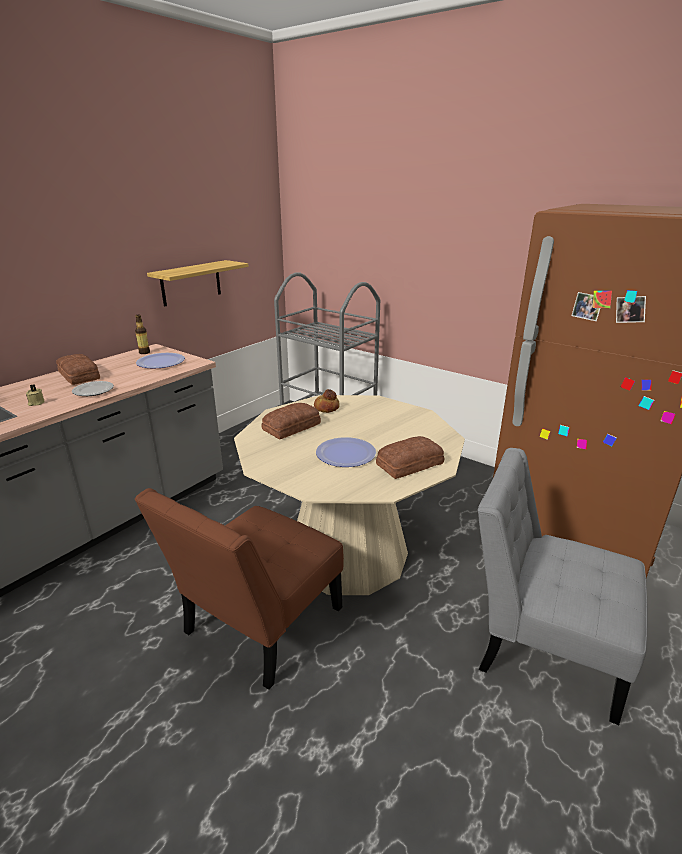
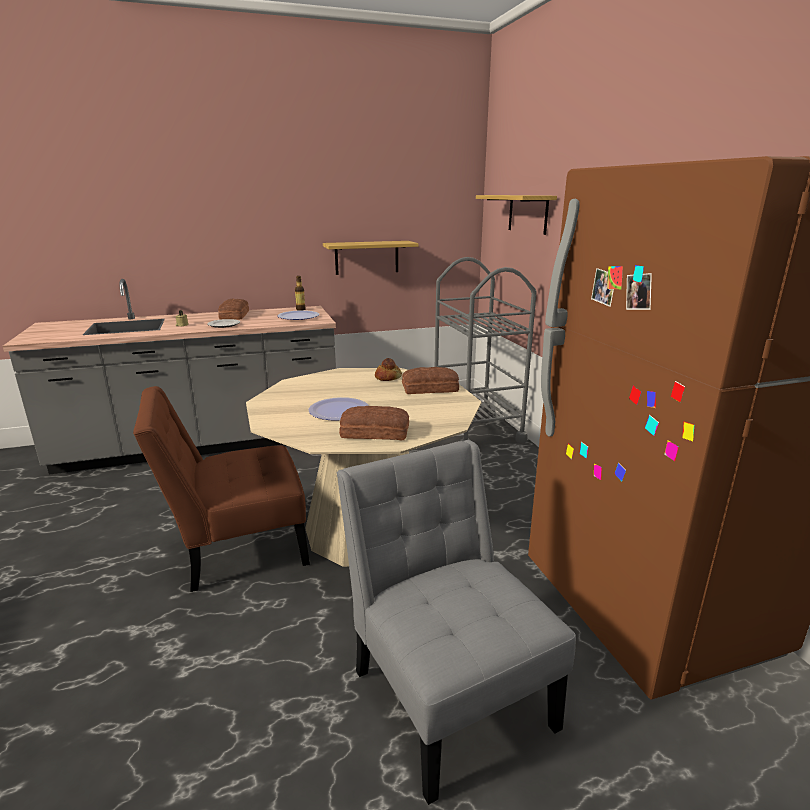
camera: 35 degrees right, 5 degrees down
(292, 427) = (335, 383): bread -> bread (430, 389)
(353, 228) = (528, 214): none -> shelf

